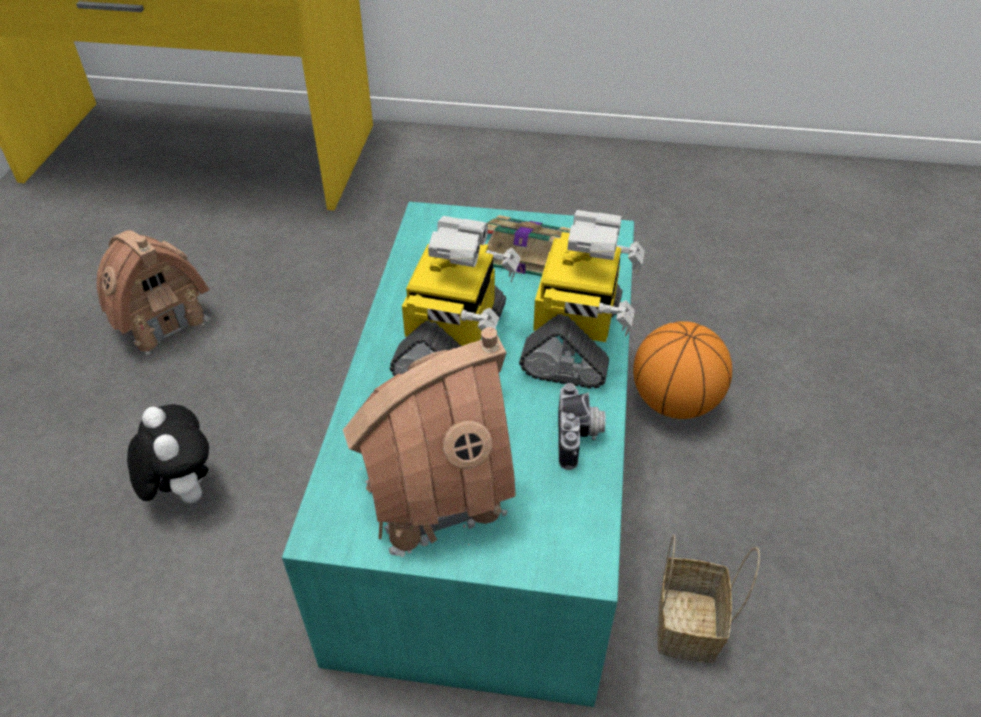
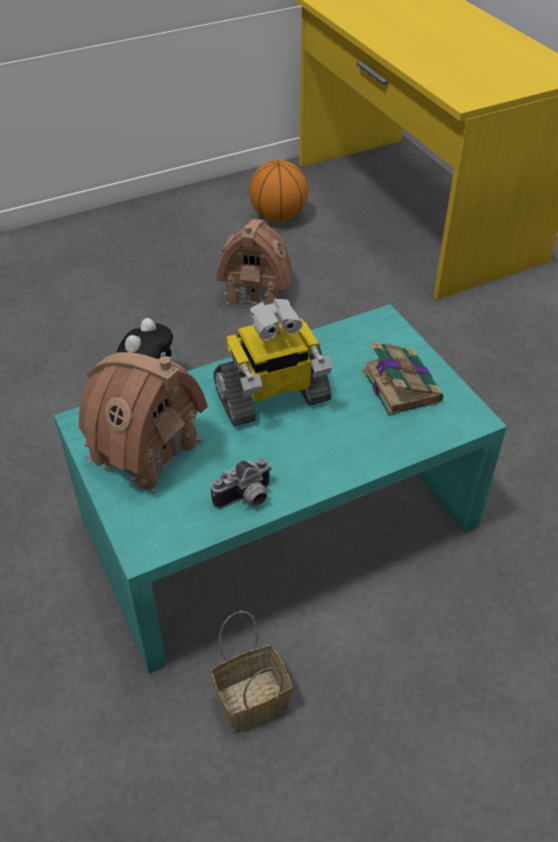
camera: 55 degrees right, 0 degrees up
(575, 339) = (336, 453): toy robot -> none
(674, 402) = (456, 596): basketball -> basketball (278, 216)

